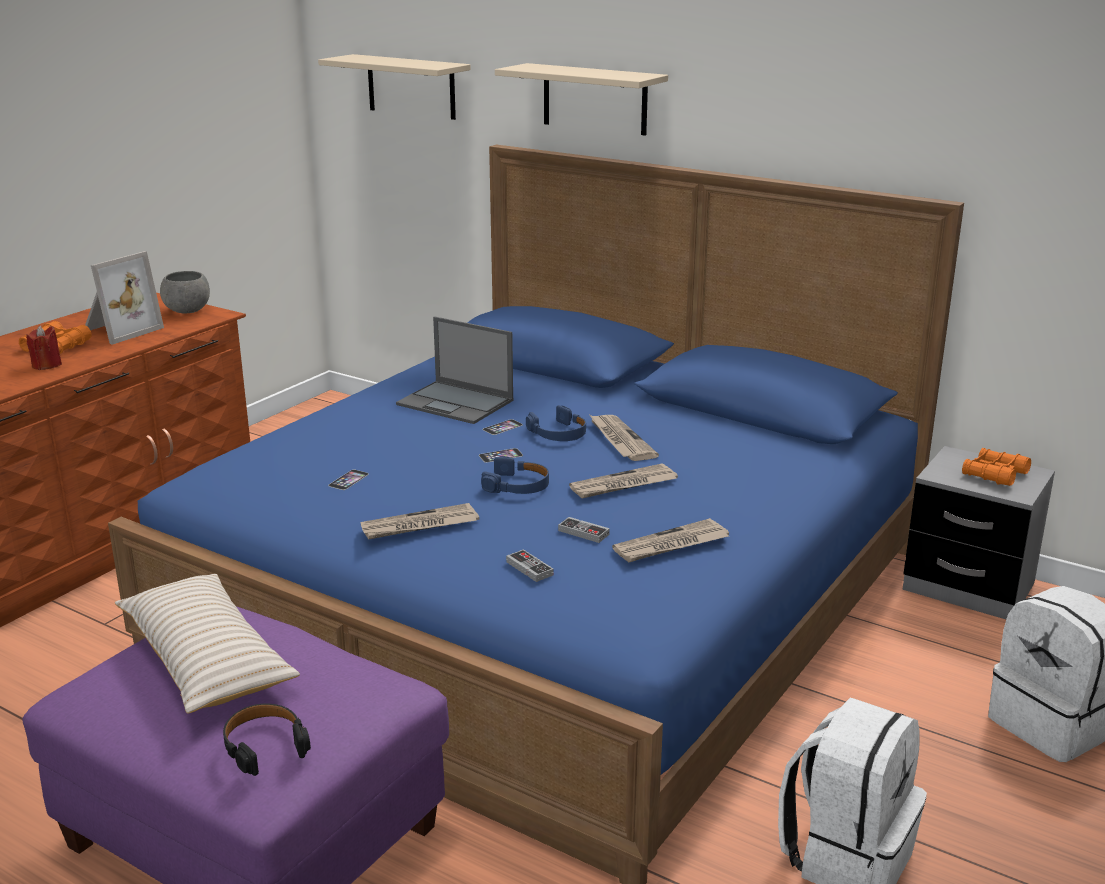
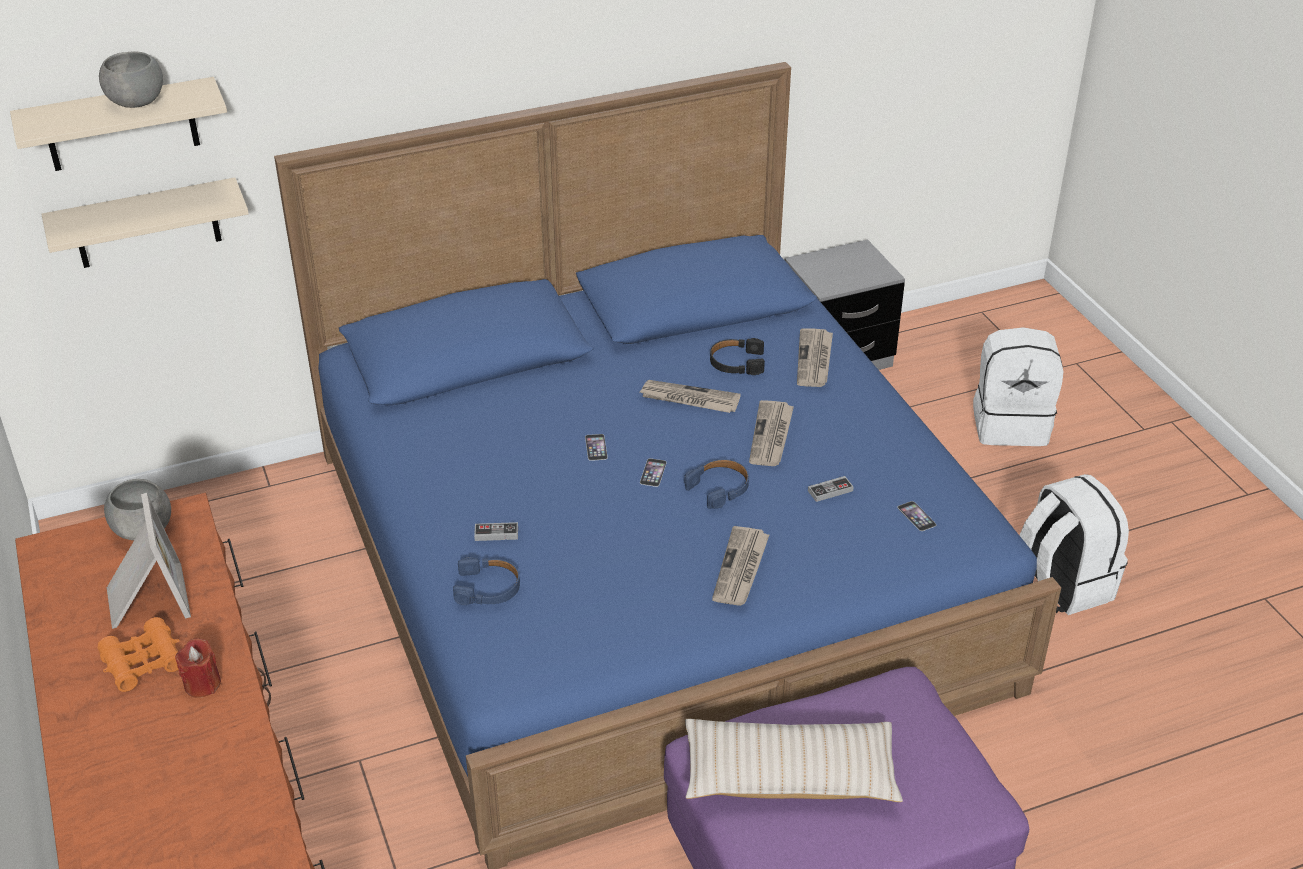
camera: 55 degrees left, 15 degrees up
(264, 745) = (942, 779): black headphones -> black headphones (736, 363)
(348, 480) = (613, 575): phone -> phone (916, 516)
(405, 62) = (137, 103): none -> grey bowl
(456, 403) = (512, 450): laptop -> none
(529, 568) = (861, 541): game controller -> game controller (496, 534)
(558, 433) = (642, 423): blue headphones -> blue headphones (488, 588)
(594, 99) = (395, 71): beige shelf -> beige shelf (146, 224)
(671, 545) = (886, 460): newspaper -> newspaper (814, 360)
(994, 474) = (849, 265): orange binoculars -> none

